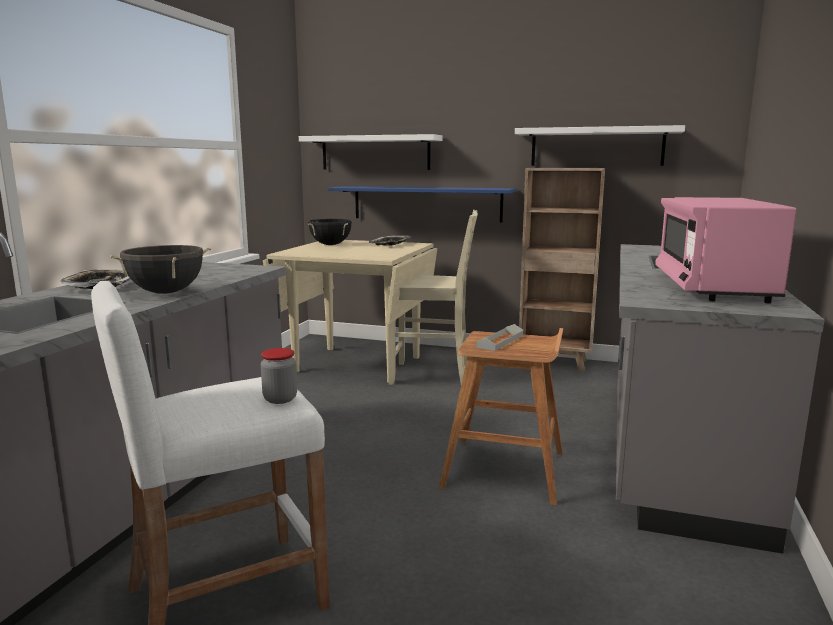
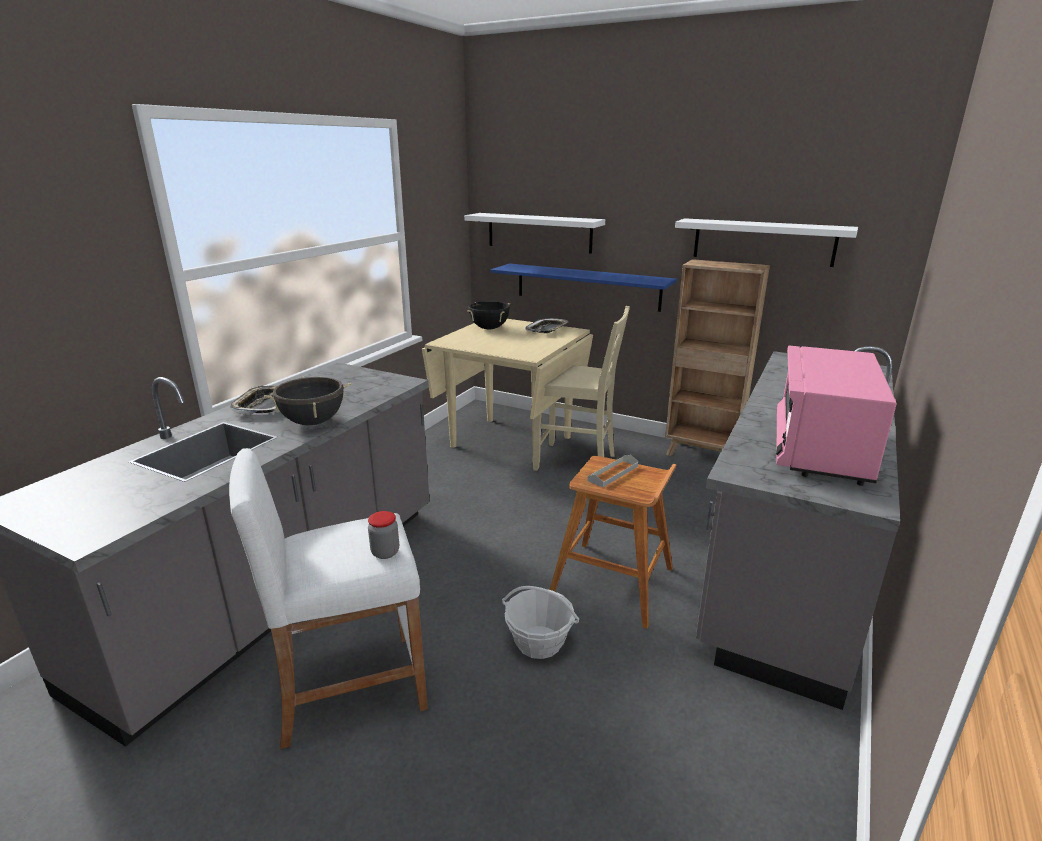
camera: 10 degrees right, 10 degrees up
(442, 528) = (539, 642): none -> basket

